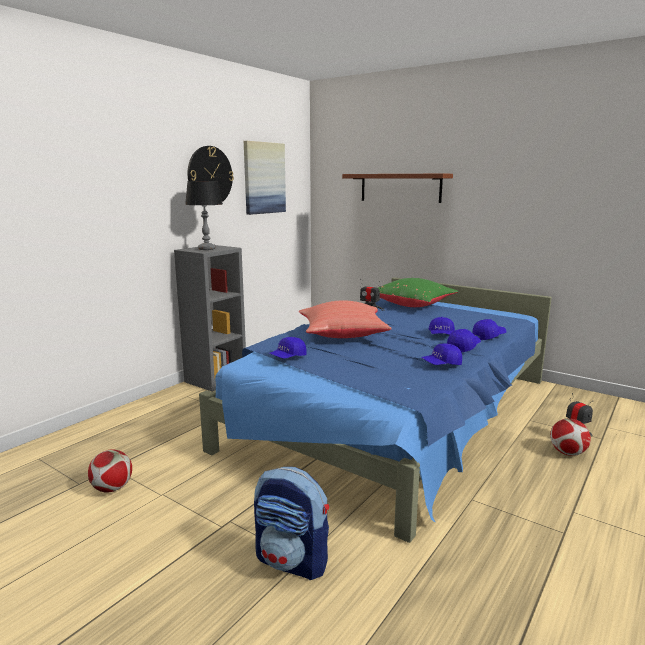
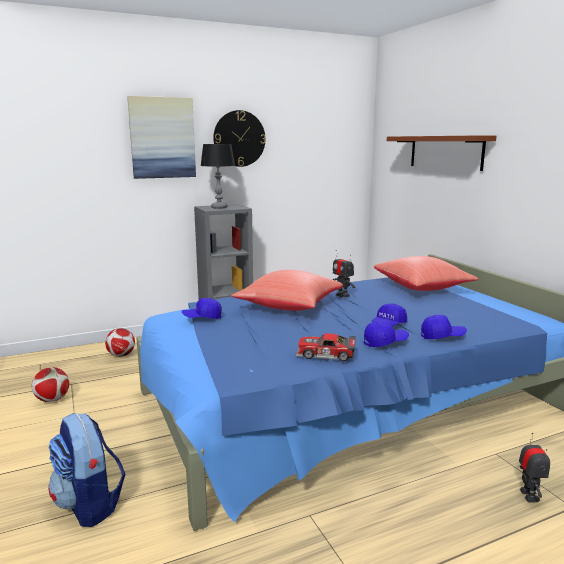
camera: 30 degrees right, 0 degrees up
(264, 178) = (307, 141): picture -> picture (162, 138)
(413, 305) = (422, 288): green pillow -> red pillow
(441, 364) = (325, 355): blue cap -> toy car
(567, 453) = (495, 508): football -> football (121, 355)

